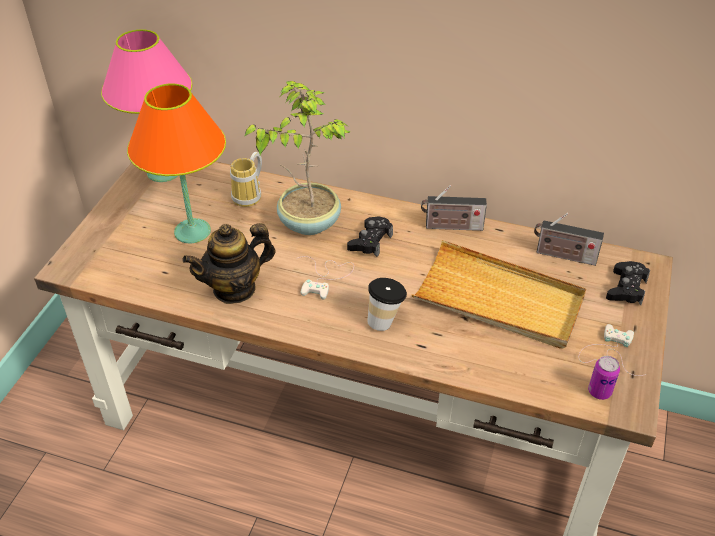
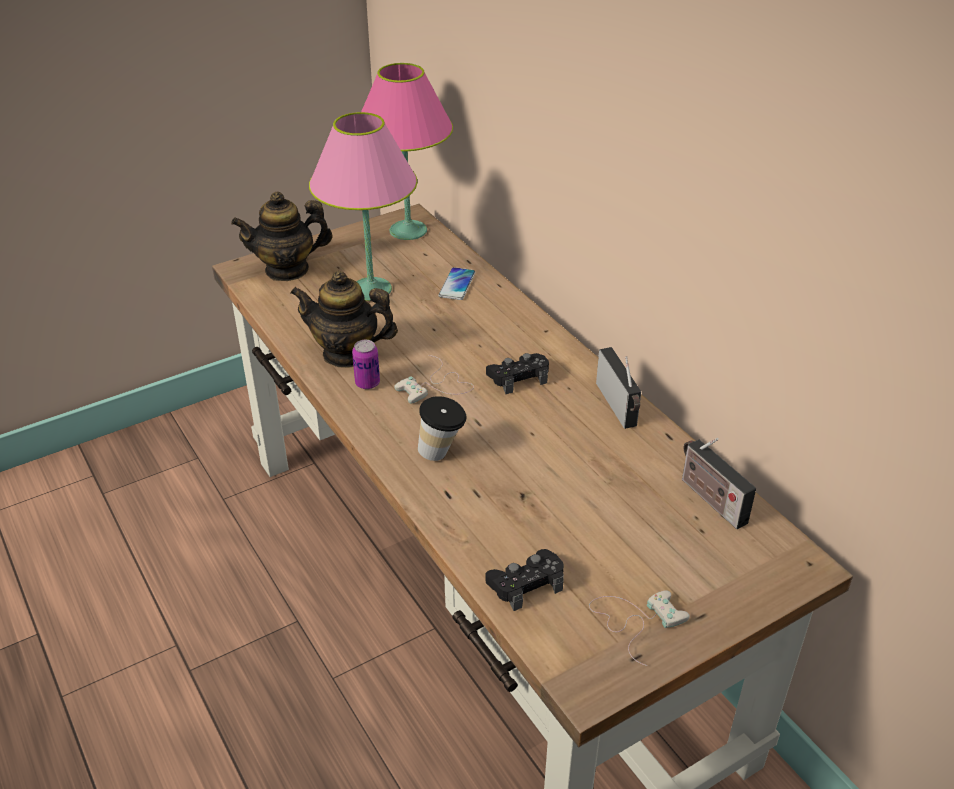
camera: 40 degrees right, 5 degrees down
(105, 249) = (287, 269): none -> teapot
(192, 231) = (371, 289): orange table lamp -> pink table lamp
(250, 196) = (457, 284): mug -> phone
(308, 222) = (481, 332): potted plant -> none
(451, 227) = (618, 406): radio -> radio turned 150 degrees counterclockwise
(499, 299) = (580, 499): beige tray -> none
(599, 391) = (574, 648): can -> can (367, 383)
(626, 288) = (745, 572): black game controller -> black game controller (526, 584)

